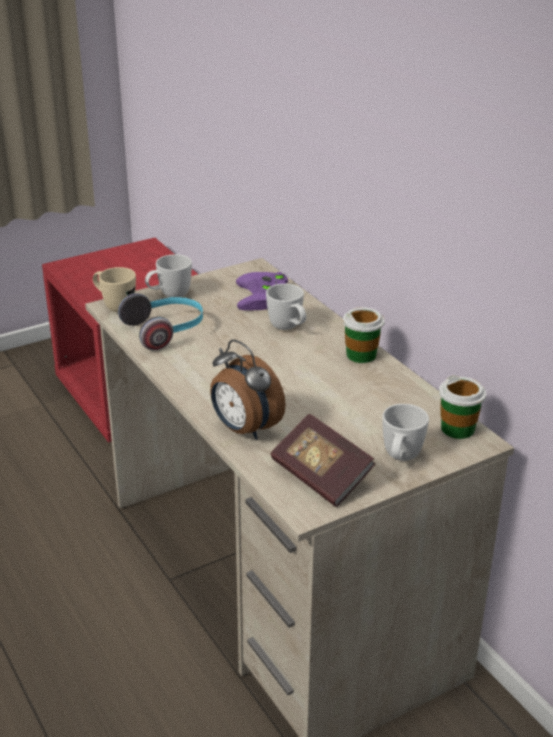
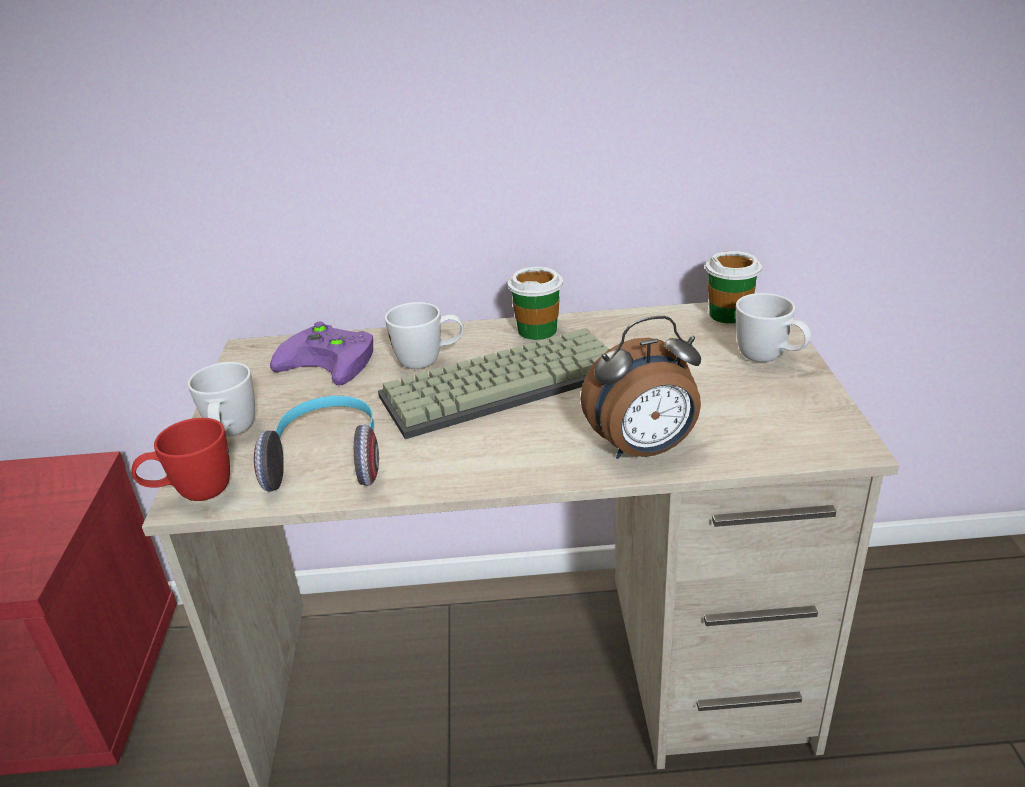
camera: 60 degrees left, 0 degrees up
(114, 306) = (193, 495): beige mug -> red mug
(285, 361) = (505, 382): none -> keyboard
(321, 476) = (780, 417): book -> none

